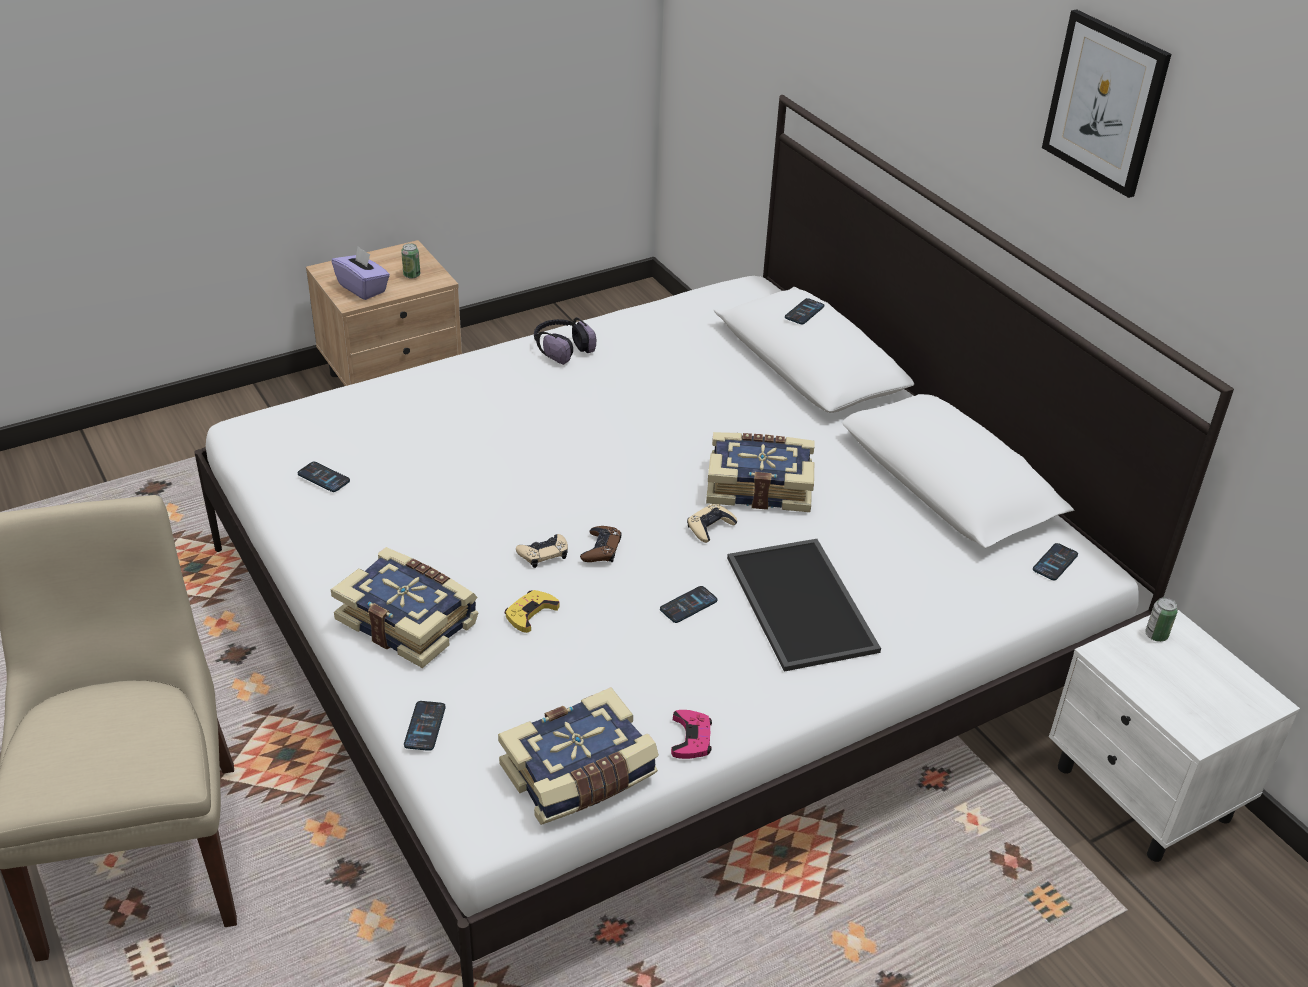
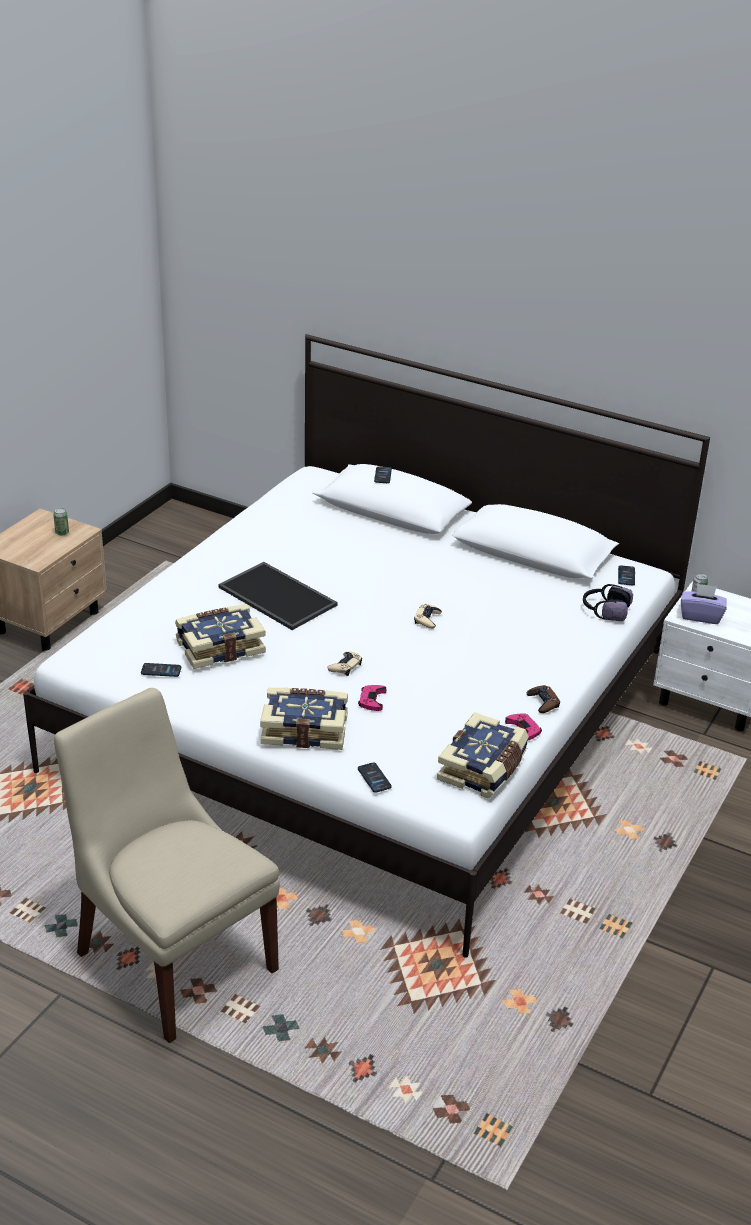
camera: 30 degrees left, 5 degrees down
(363, 288) = (35, 551): purple tissue box -> purple tissue box (701, 616)
(530, 613) = (372, 700): yellow game controller -> pink game controller
(562, 348) = (231, 546): headphones -> headphones (605, 610)
(601, 549) = (377, 652): brown game controller -> brown game controller (543, 702)
(688, 605) = (456, 664): phone -> none
(759, 485) = (432, 587): book -> book (219, 646)
(804, 604) = (518, 642): tray -> tray (279, 596)
(1105, 103) = (584, 291): picture -> none

